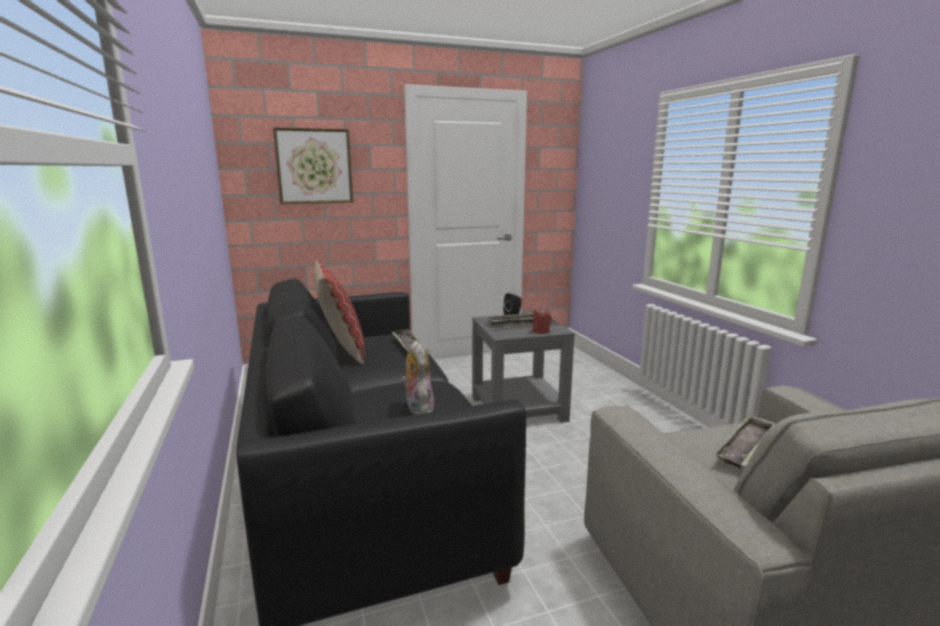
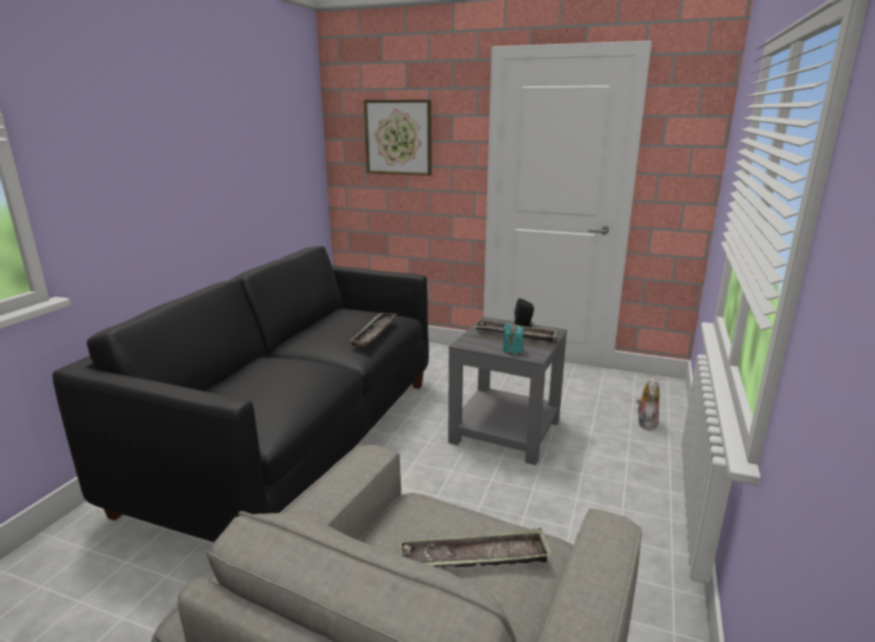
camera: 40 degrees right, 5 degrees up
(342, 351) = (327, 320): pillow -> none
(417, 408) = (271, 385): plush toy -> plush toy (645, 423)
(541, 331) = (512, 351): red candle -> turquoise candle

